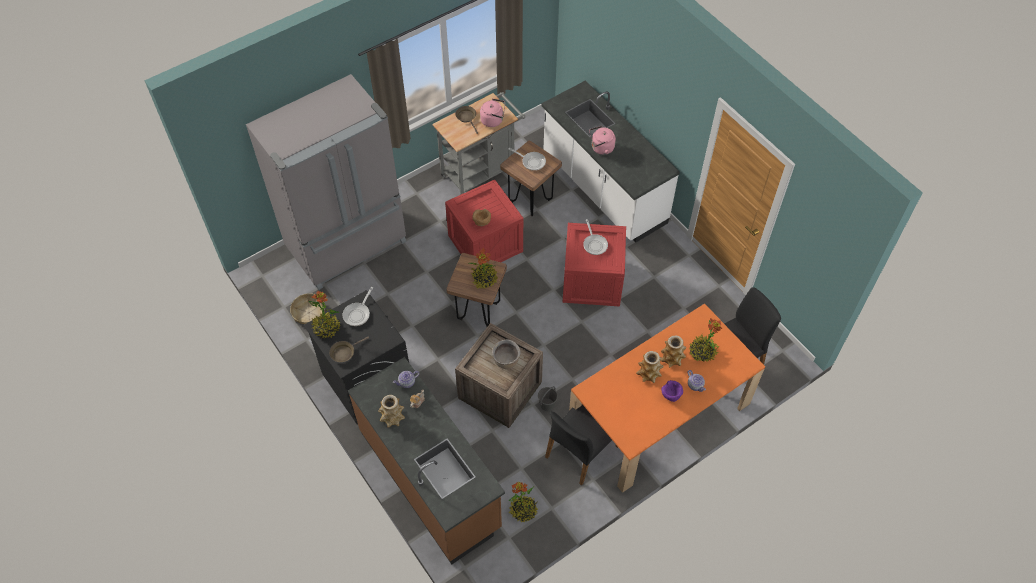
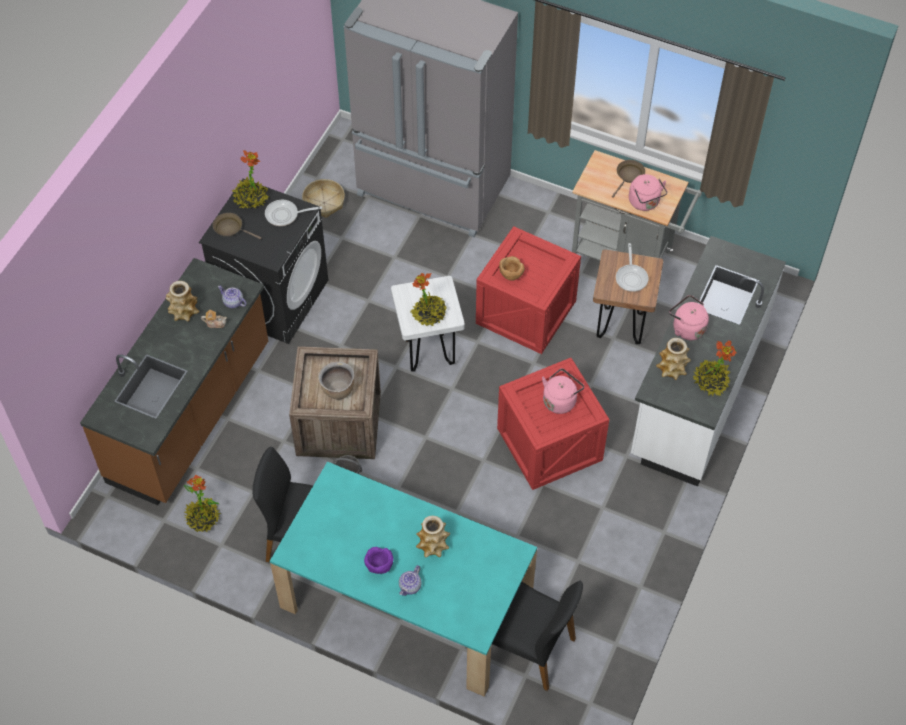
camera: 60 degrees right, 0 degrees up
(478, 311) = (428, 352): brown stool -> white stool
(594, 244) = (560, 400): frying pan -> pink kettle
(649, 374) = (395, 530): vase -> vase (671, 369)
(659, 414) = (406, 600): orange dining table -> turquoise dining table
(702, 352) = (462, 574): potted plant -> potted plant (710, 382)

